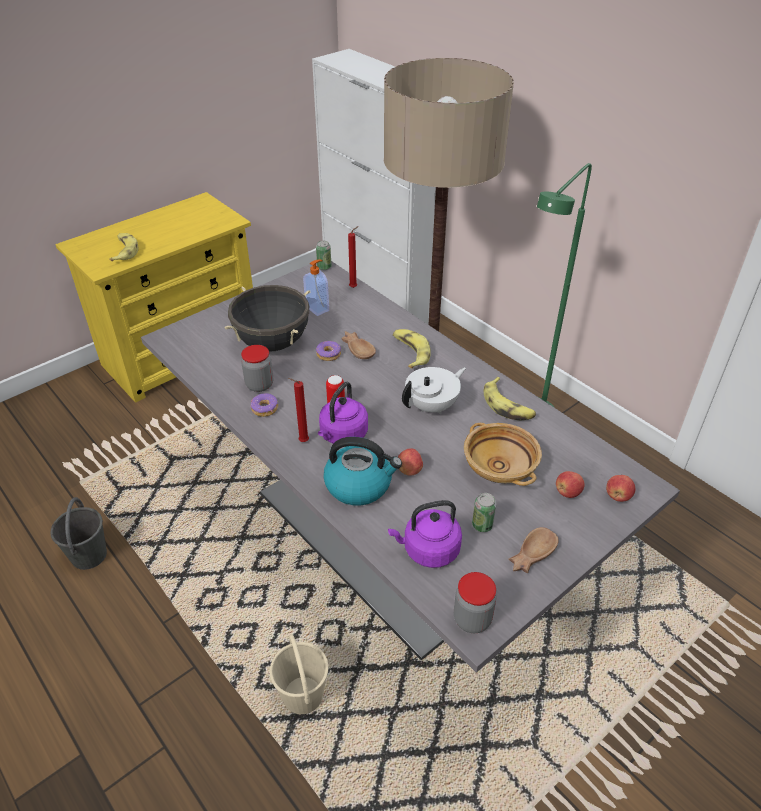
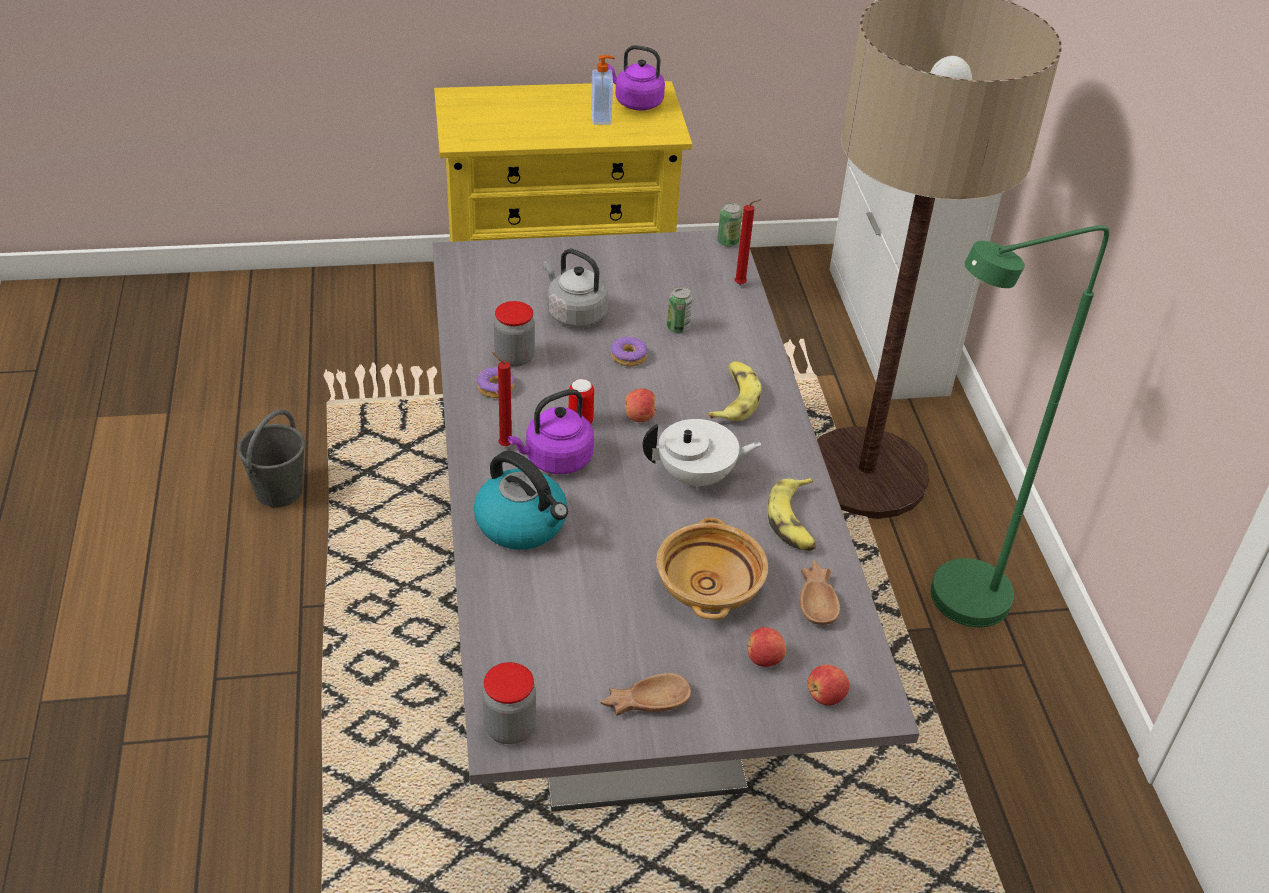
camera: 30 degrees right, 0 degrees up
(124, 251) = (504, 126): banana -> none
(272, 343) = (574, 314): black cooking pot -> grey kettle
(302, 694) = (388, 769): beige bucket -> none
(318, 308) = (669, 293): soap dispenser -> soap dispenser (602, 118)
(358, 348) = (672, 365): brown bowl -> brown bowl (818, 598)
(409, 470) = (595, 537): apple -> apple (640, 417)
(428, 550) = (531, 633): purple kettle -> purple kettle (636, 102)
(482, 525) = (620, 639): can -> can (678, 327)

